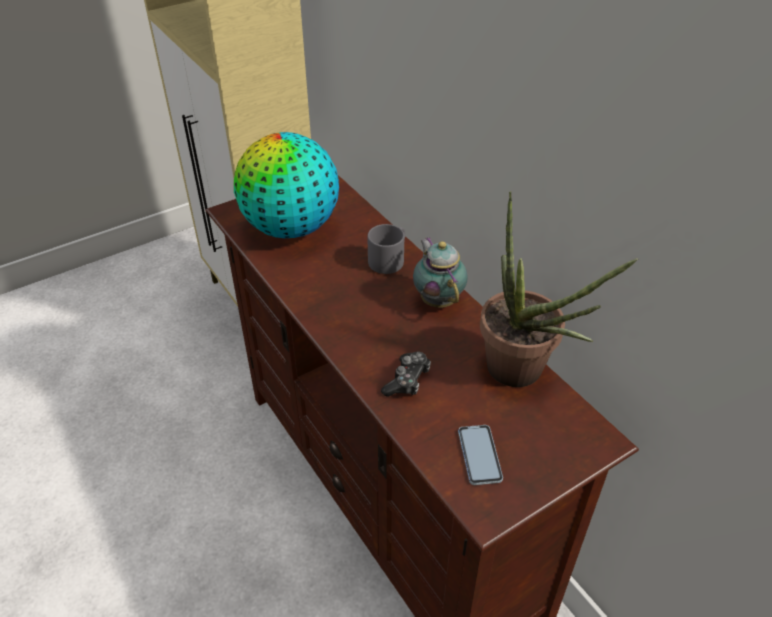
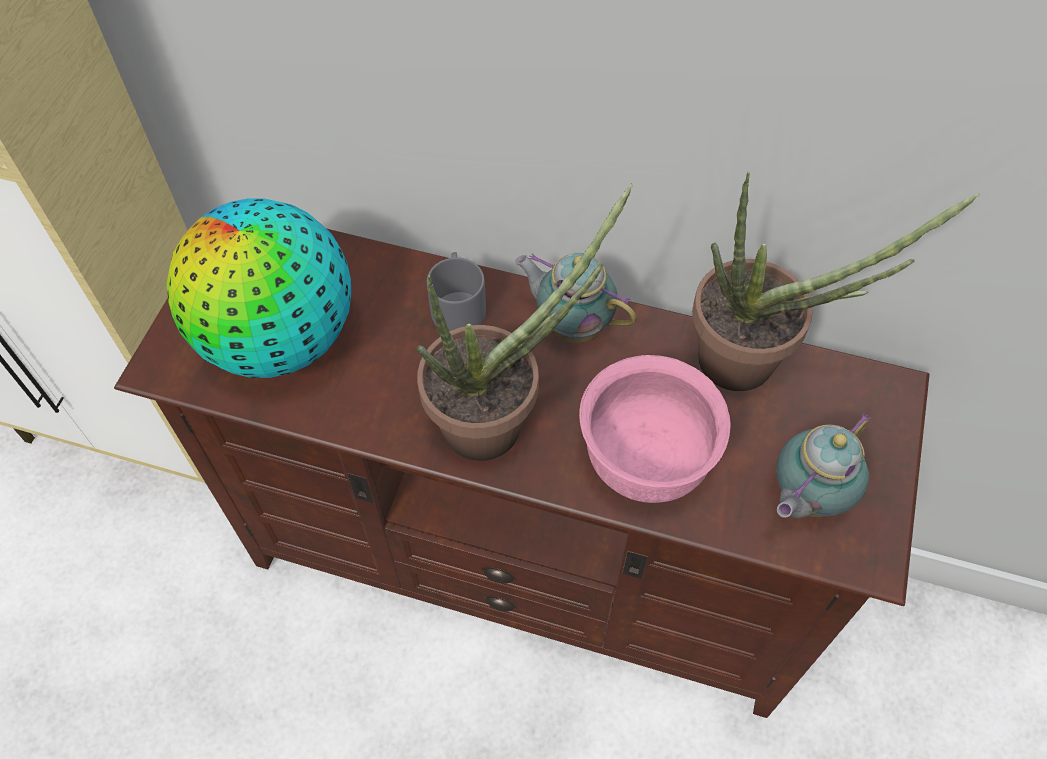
camera: 40 degrees left, 15 degrees up
(353, 317) = (499, 420): none -> potted plant
(407, 380) = (645, 461): game controller -> pink bowl
(479, 455) = (805, 498): phone -> teapot

